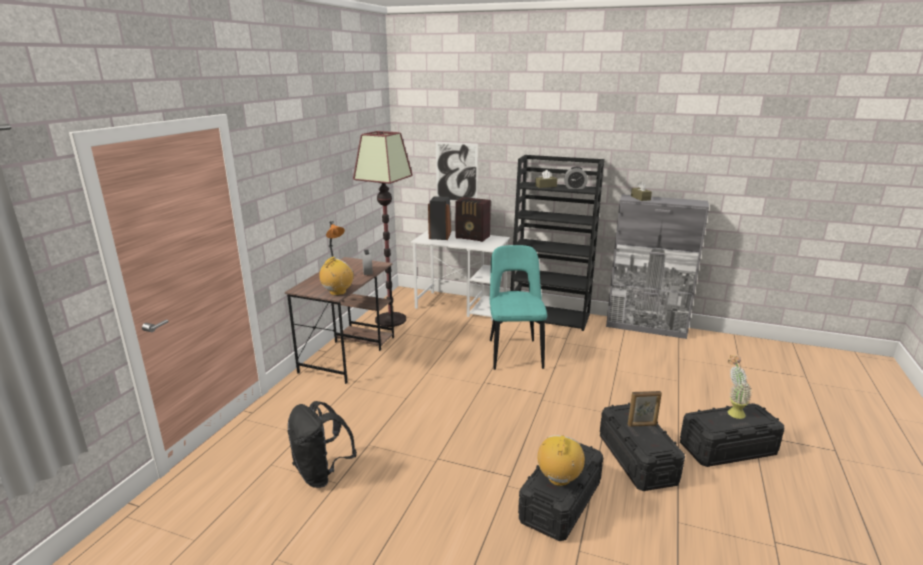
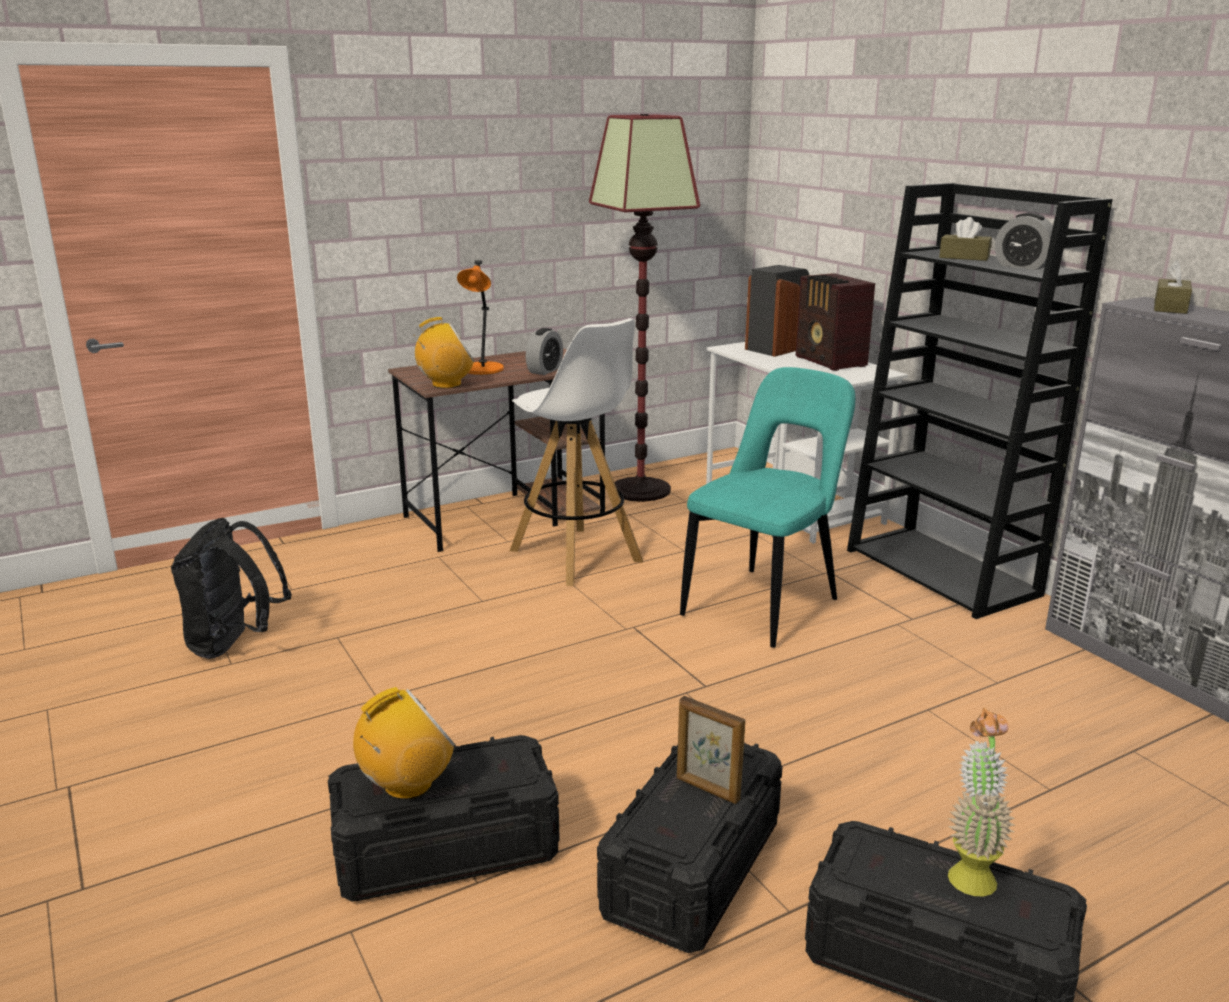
camera: 40 degrees right, 0 degrees up
(413, 361) = (576, 556): none -> white stool
(456, 172) = (836, 220): picture -> none

